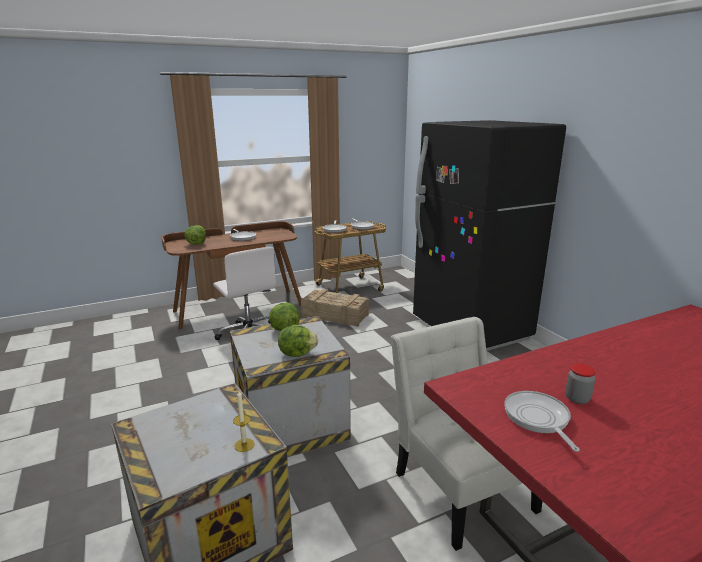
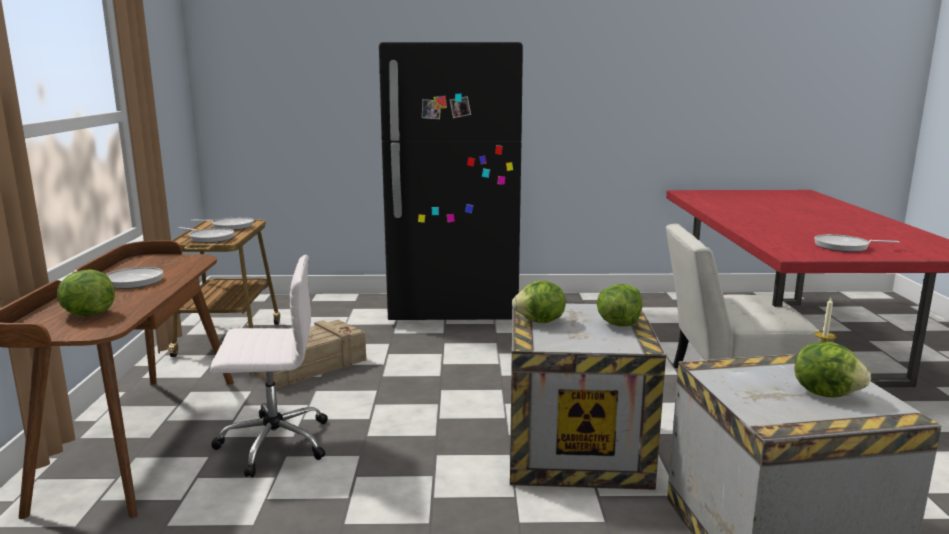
camera: 65 degrees left, 5 degrees down
(192, 448) = (826, 393): none -> lettuce
(577, 398) = (815, 235): jar -> none

